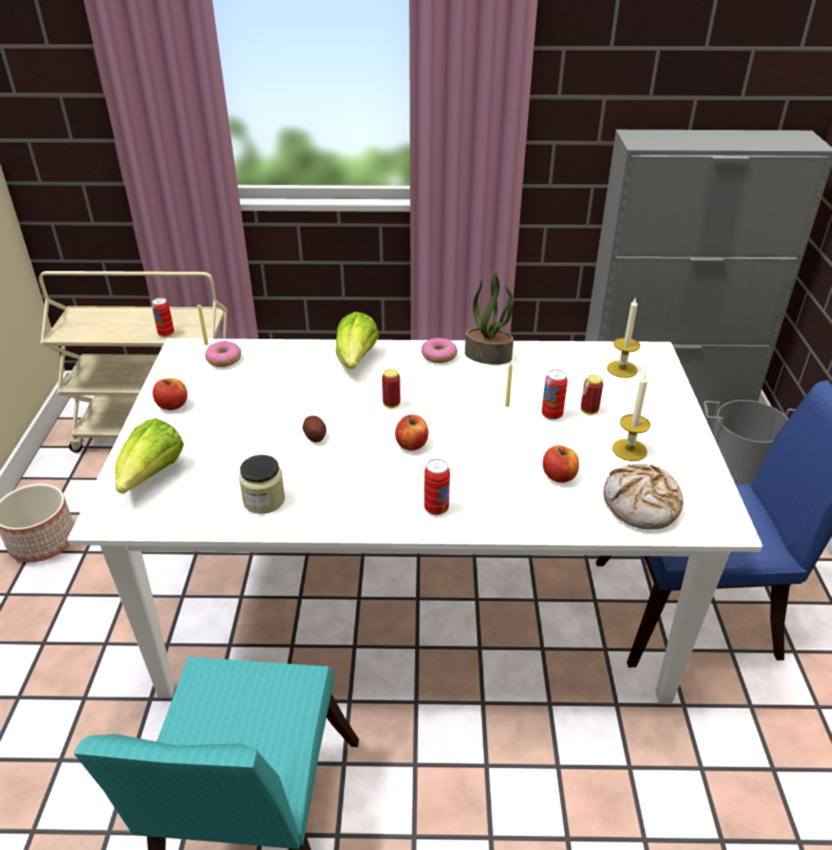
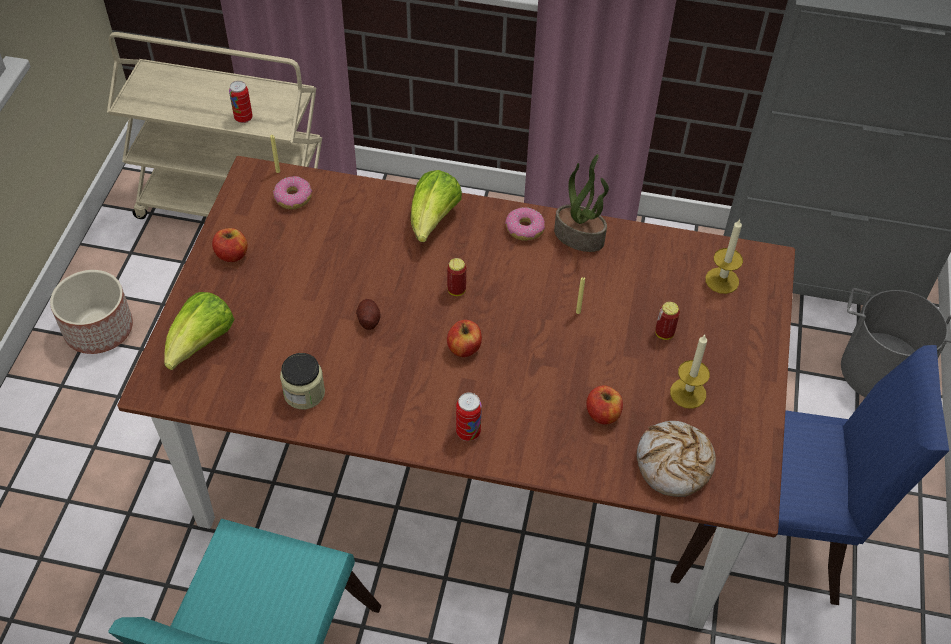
camera: 10 degrees right, 15 degrees up
(417, 595) = (473, 461): white dining table -> brown dining table
(552, 415) = (622, 332): can -> none

